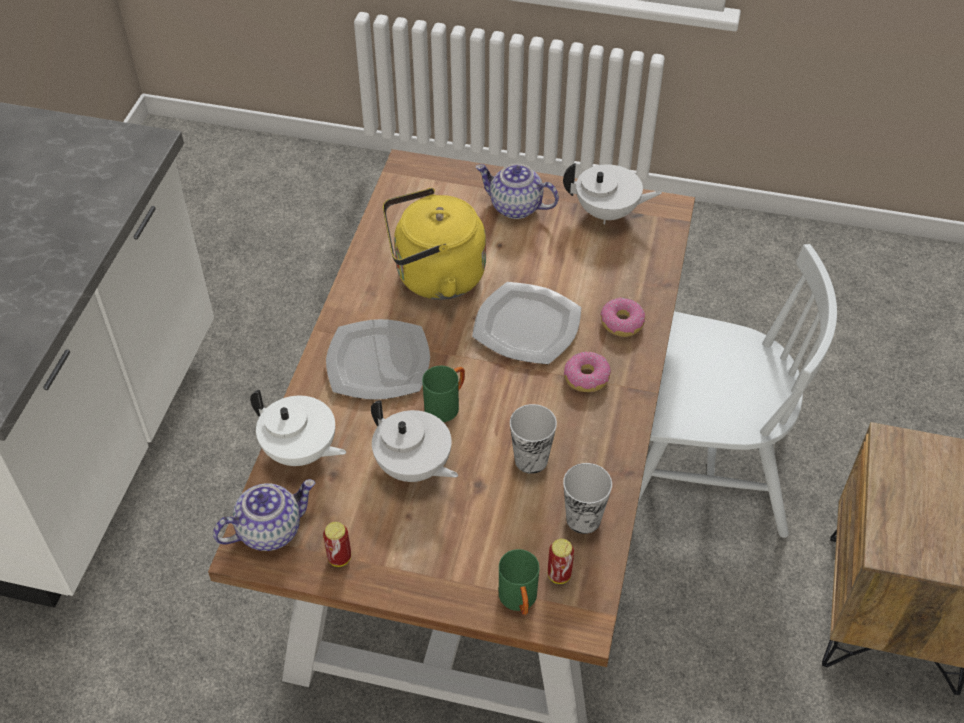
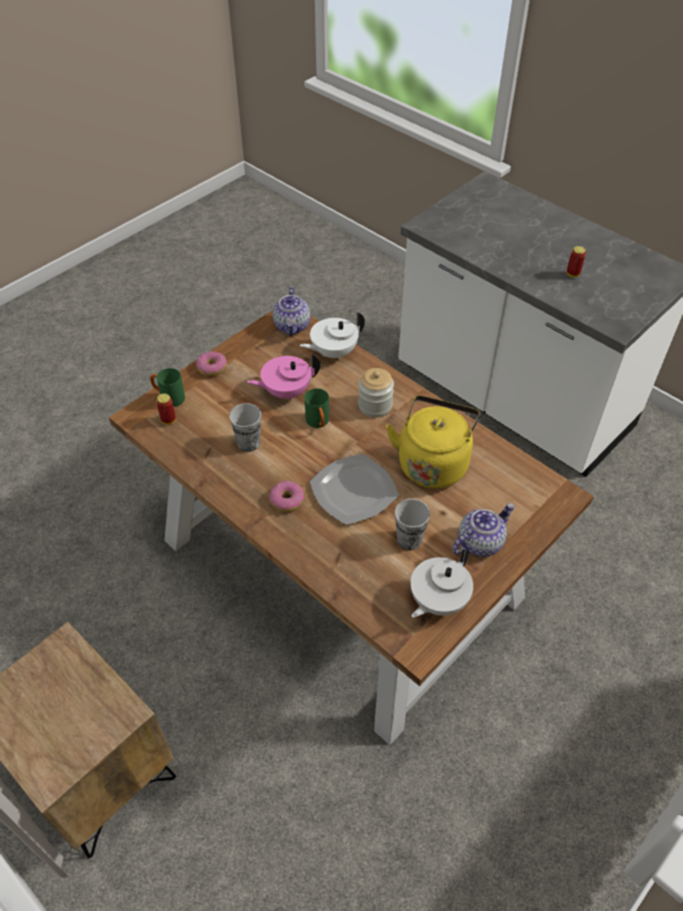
camera: 120 degrees right, 0 degrees up
(339, 558) = (254, 344): can -> can (572, 274)
(377, 363) = (375, 405): plate -> jar
(413, 467) = (286, 391): white teapot -> pink teapot
(583, 519) = (191, 446): cup -> cup (409, 539)
(621, 323) = (318, 546): donut -> donut (212, 368)
(706, 468) = (288, 729): white chair -> none

